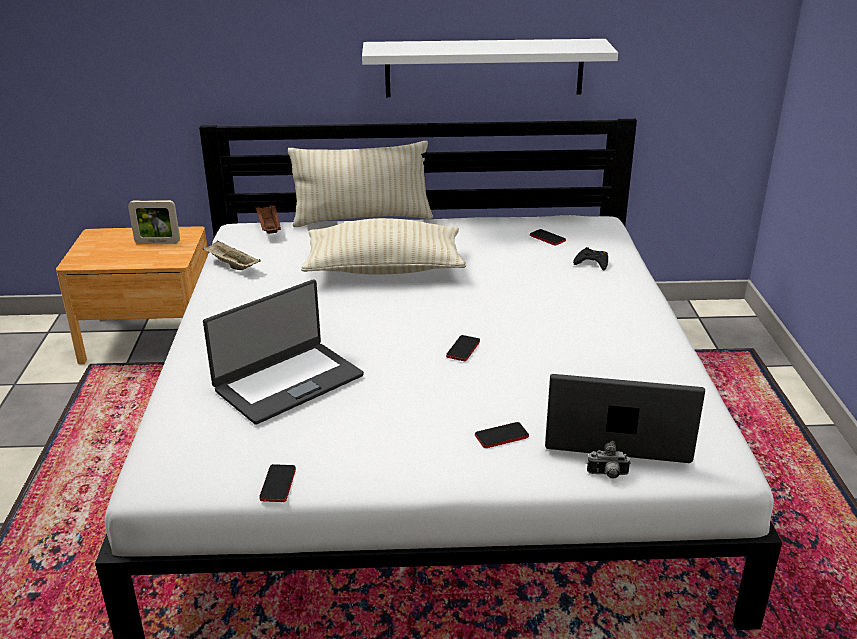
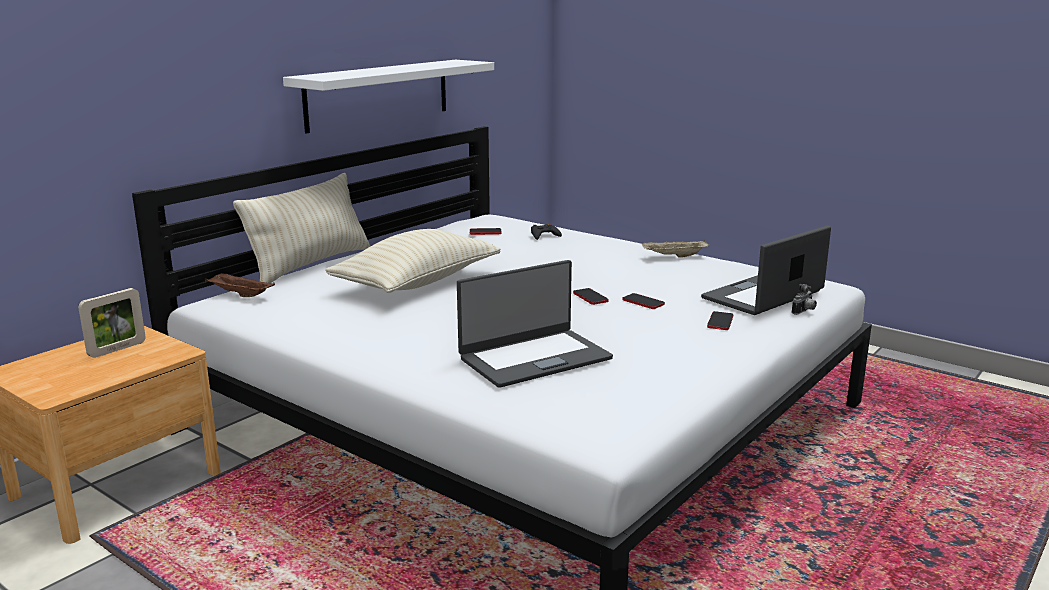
camera: 50 degrees left, 10 degrees down
(231, 265) = (277, 325): beige tray -> beige tray (674, 256)
(278, 484) = (679, 401): phone -> phone (643, 302)
(287, 382) = (534, 358): laptop -> laptop turned 60 degrees clockwise

